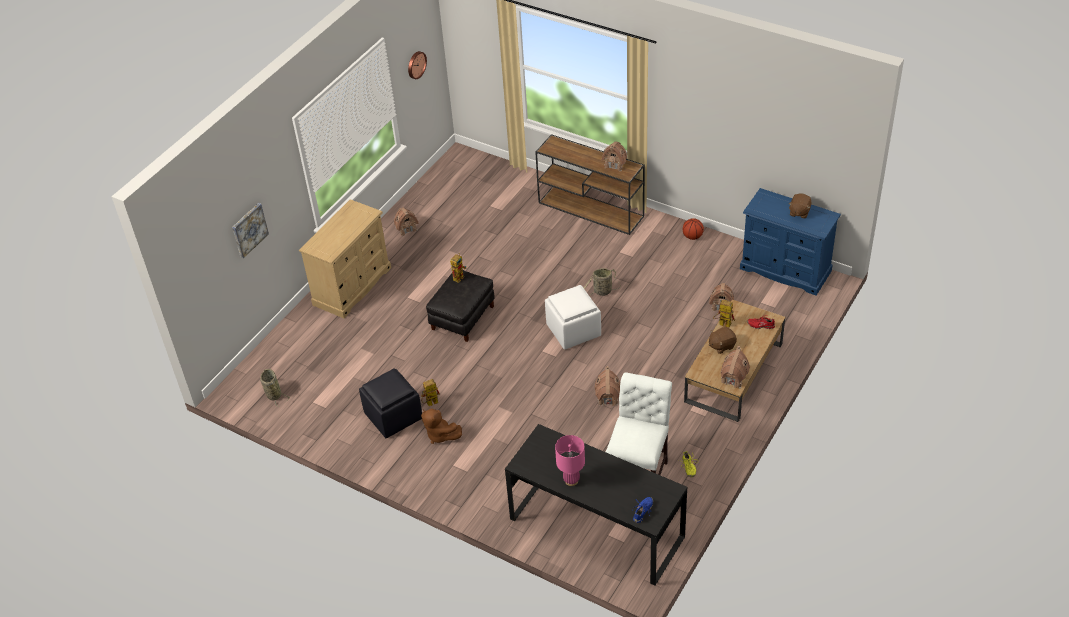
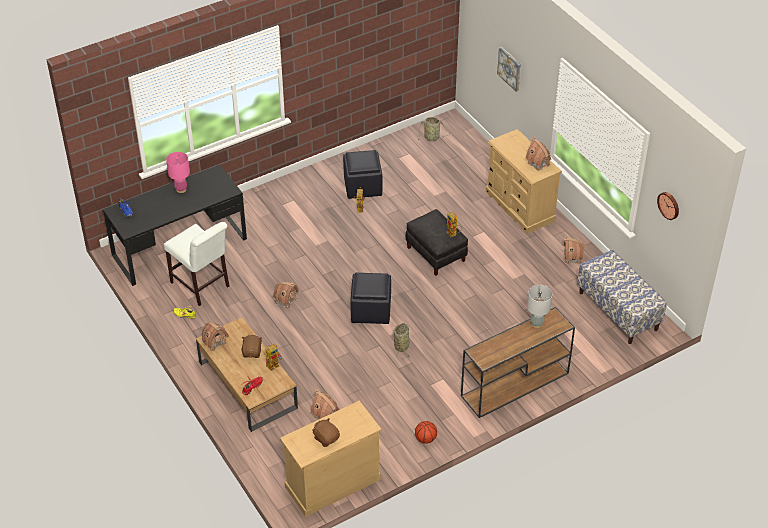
camera: 115 degrees right, 0 degrees up
(440, 435) = (325, 203): brown plush toy -> none
(457, 181) = (618, 311): none -> bench
(564, 154) = (536, 324): none -> grey table lamp
(574, 330) = (370, 311): white ottoman -> black ottoman
(615, 164) = (497, 351): toy house -> toy house (538, 163)
(785, 270) = (332, 483): blue dresser -> beige dresser

